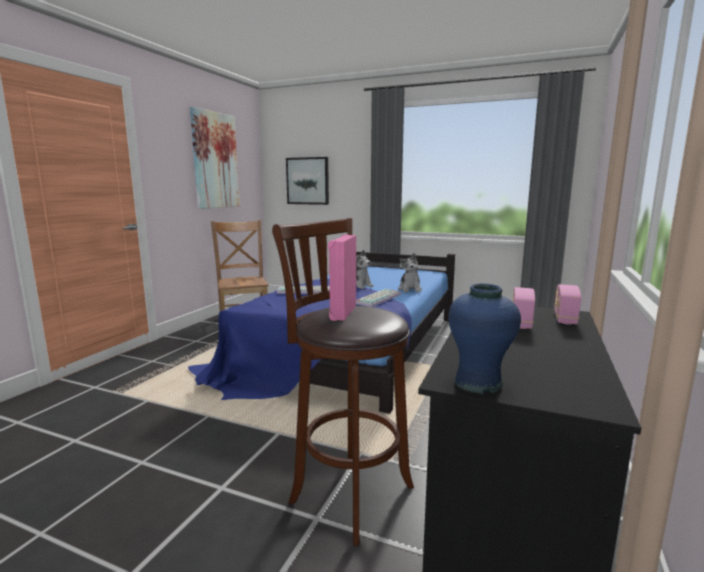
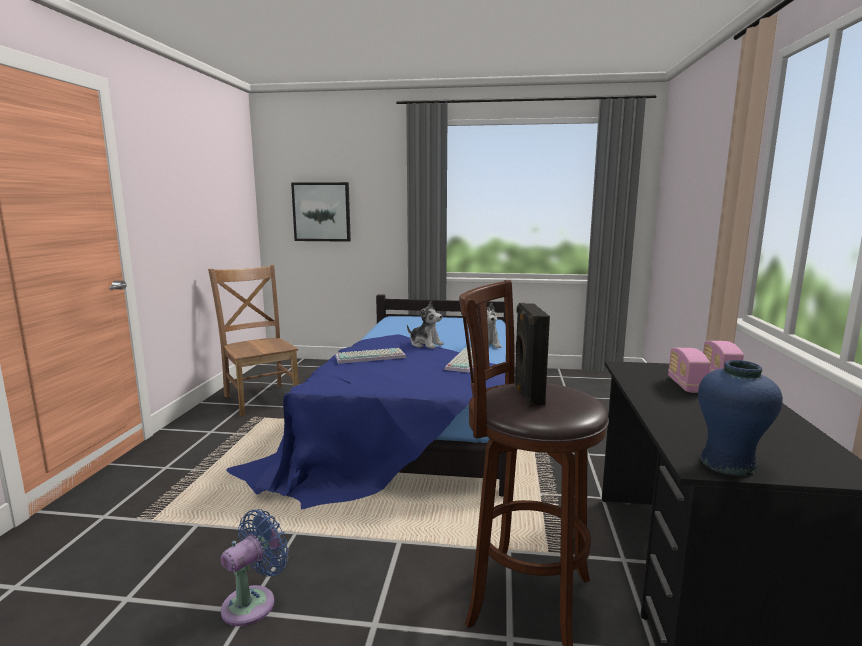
camera: 15 degrees left, 0 degrees up
(150, 457) = (253, 602): none -> blue fan
(215, 160) = (207, 188): picture -> none
(342, 312) = (527, 394): pink speaker -> black speaker

